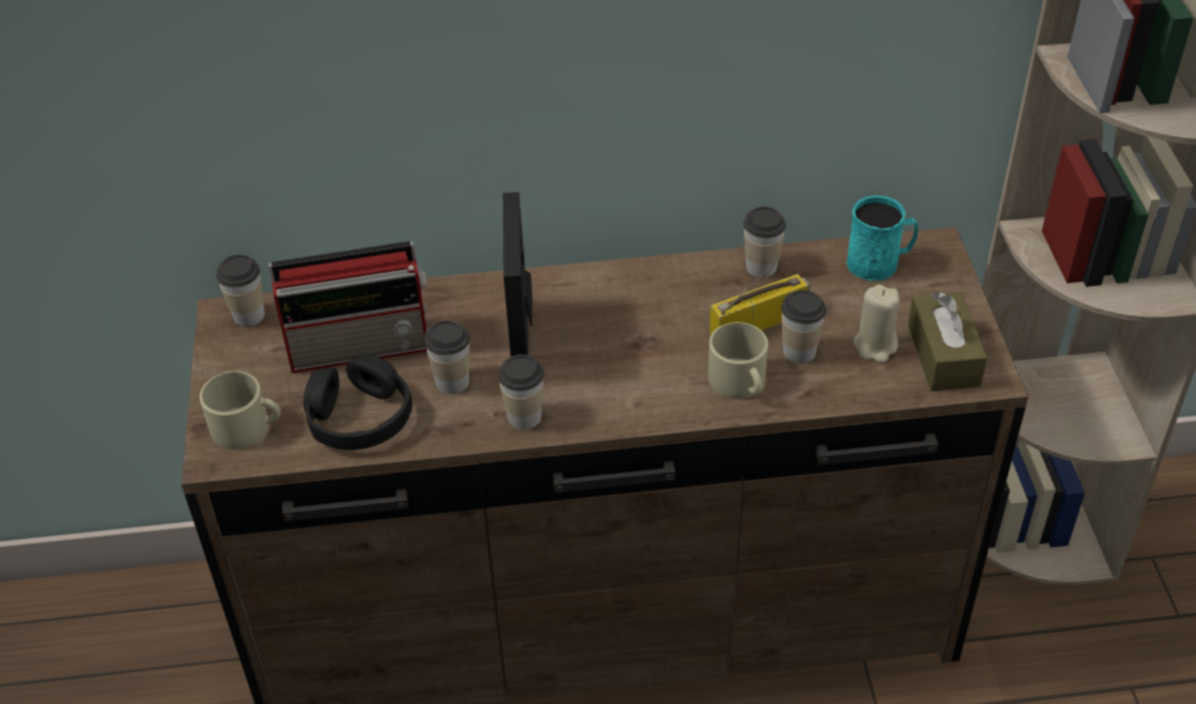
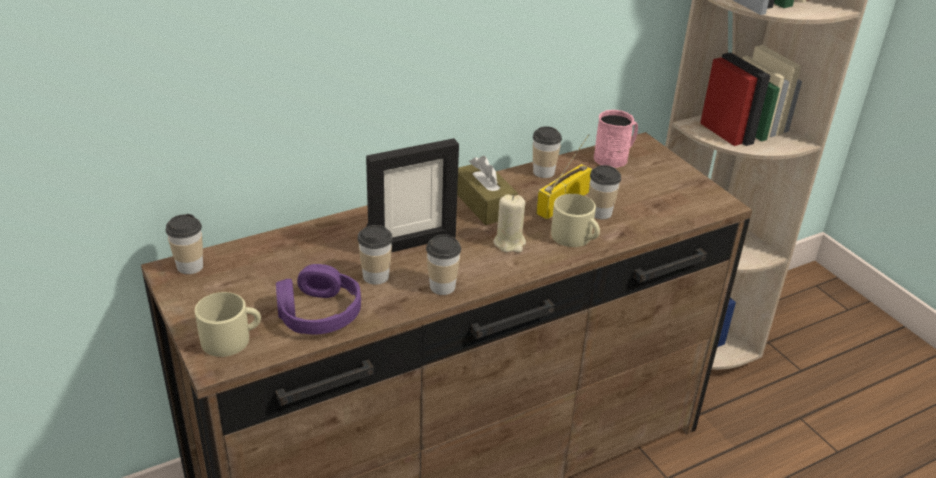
camera: 25 degrees left, 10 degrees down
(359, 417) = (318, 313): black headphones -> purple headphones
(362, 345) = (293, 268): radio -> none
(523, 341) = (412, 242): picture frame -> picture frame turned 90 degrees counterclockwise
(875, 346) = (644, 201): beige candle -> beige candle (509, 243)
(879, 263) = (614, 157): turquoise mug -> pink mug
(943, 355) = (688, 198): brown tissue box -> brown tissue box (484, 204)

